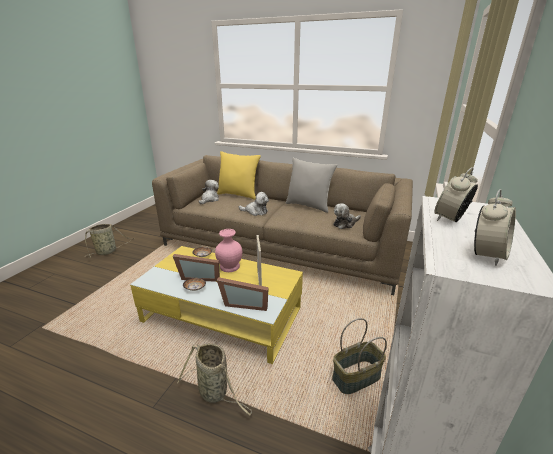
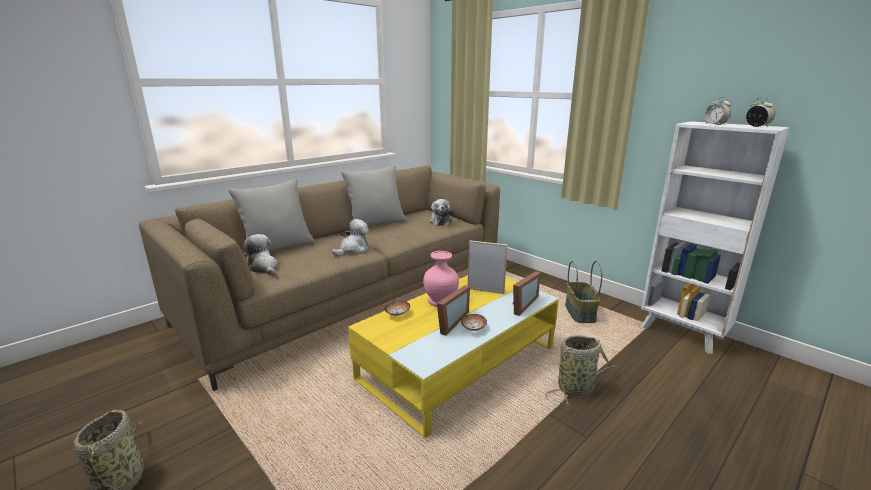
camera: 65 degrees left, 5 degrees down
(238, 195) = (278, 249): yellow pillow -> grey pillow

